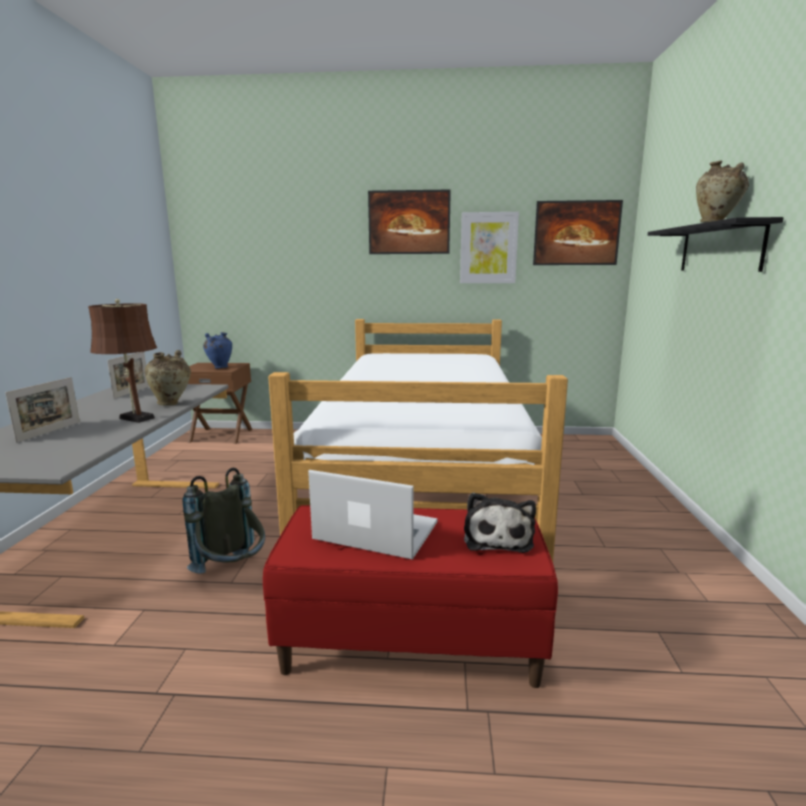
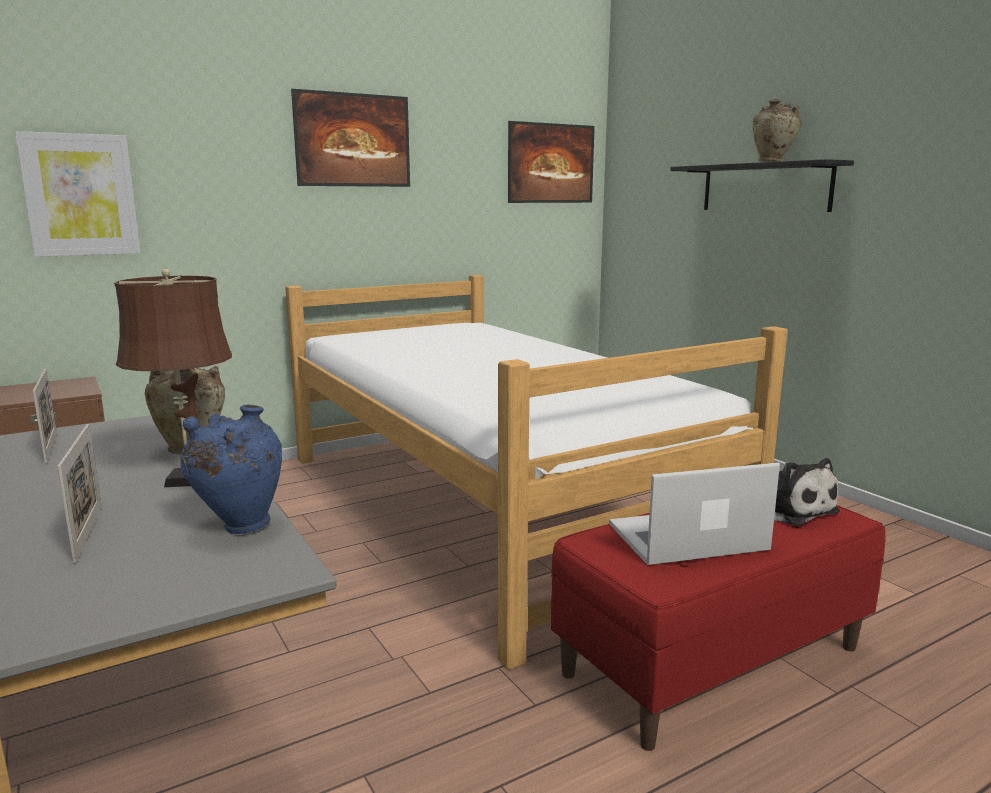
camera: 35 degrees left, 0 degrees up
(220, 367) = (57, 390): blue vase -> blue vase (239, 526)
(232, 573) = (414, 682): grey backpack -> none
(488, 248) = (456, 180): picture -> picture (80, 195)

